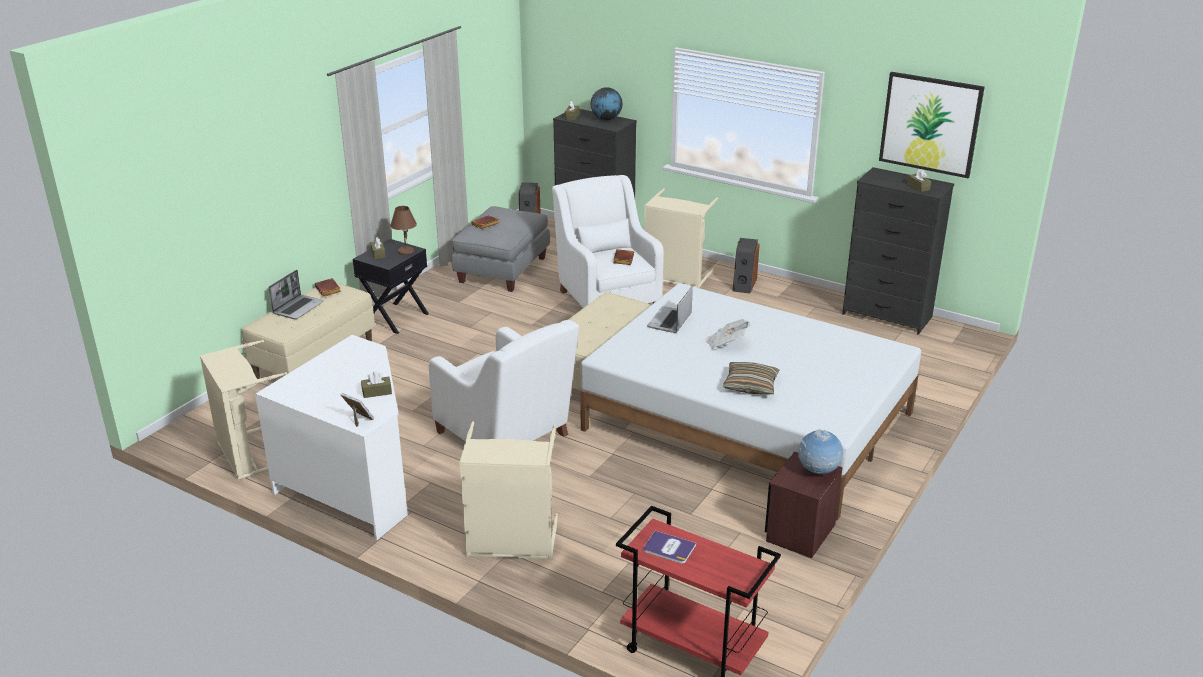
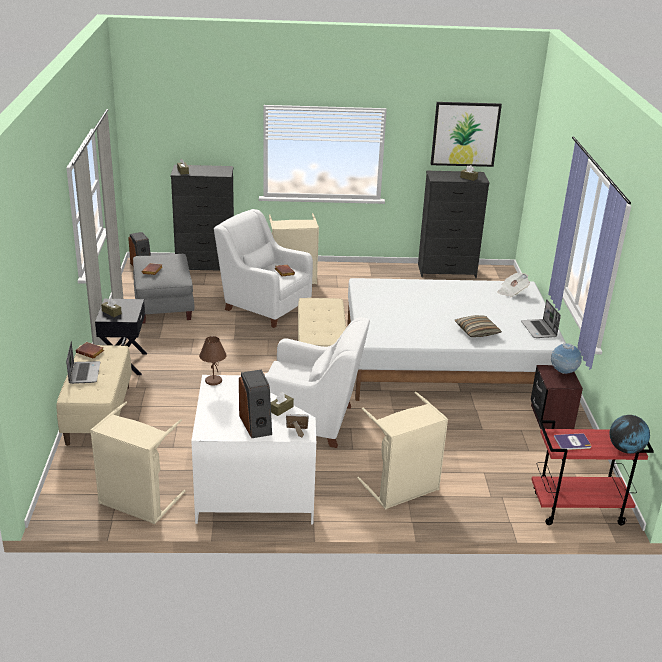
camera: 35 degrees left, 0 degrees up
(405, 251) = (131, 305): brown table lamp -> brown table lamp (213, 381)
(606, 119) = (211, 169): globe -> globe (625, 450)
(670, 321) = (379, 305): laptop -> laptop (539, 330)
(726, 343) = (430, 309): newspaper -> newspaper (512, 292)
(744, 284) = (341, 273): speaker -> speaker (256, 424)

